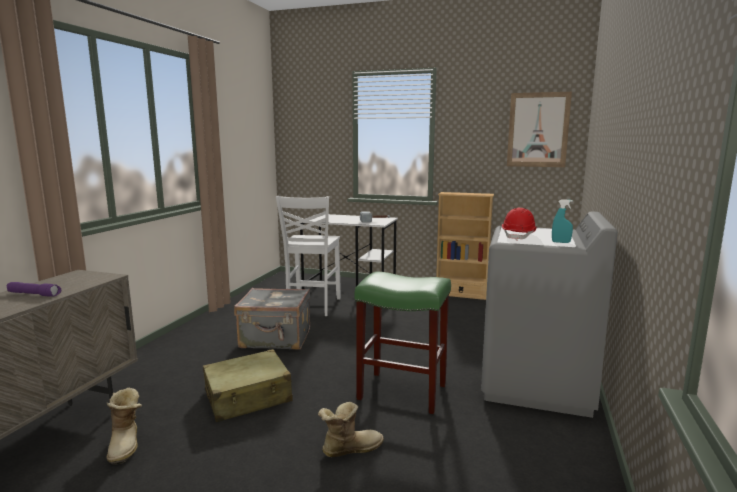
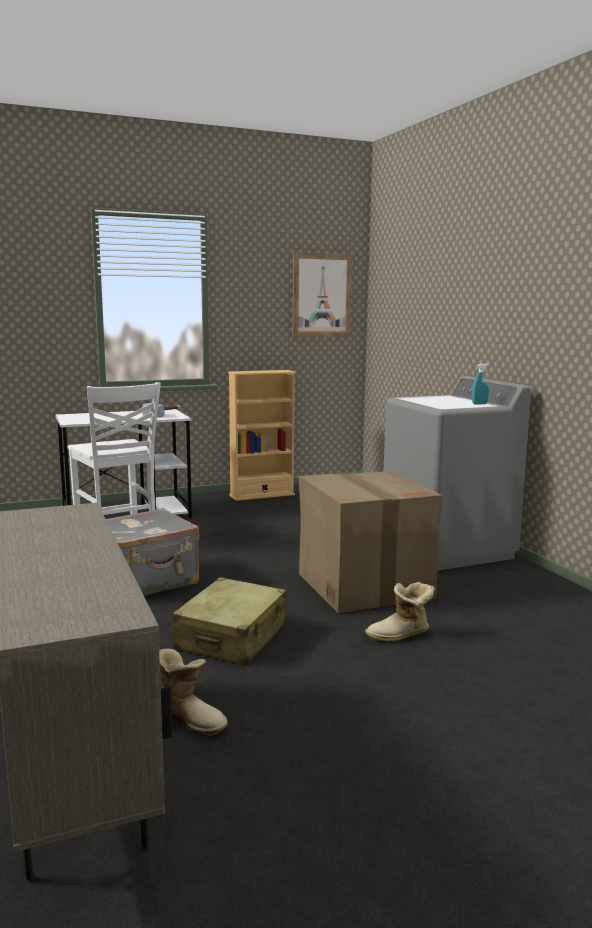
camera: 40 degrees left, 0 degrees up
(35, 294) = (63, 539): purple flashlight -> none
(350, 448) = (400, 636): boot -> boot turned 135 degrees counterclockwise
(403, 392) = (364, 585): green stool -> cardboard box
(519, 236) = (437, 403): red hard hat -> none

